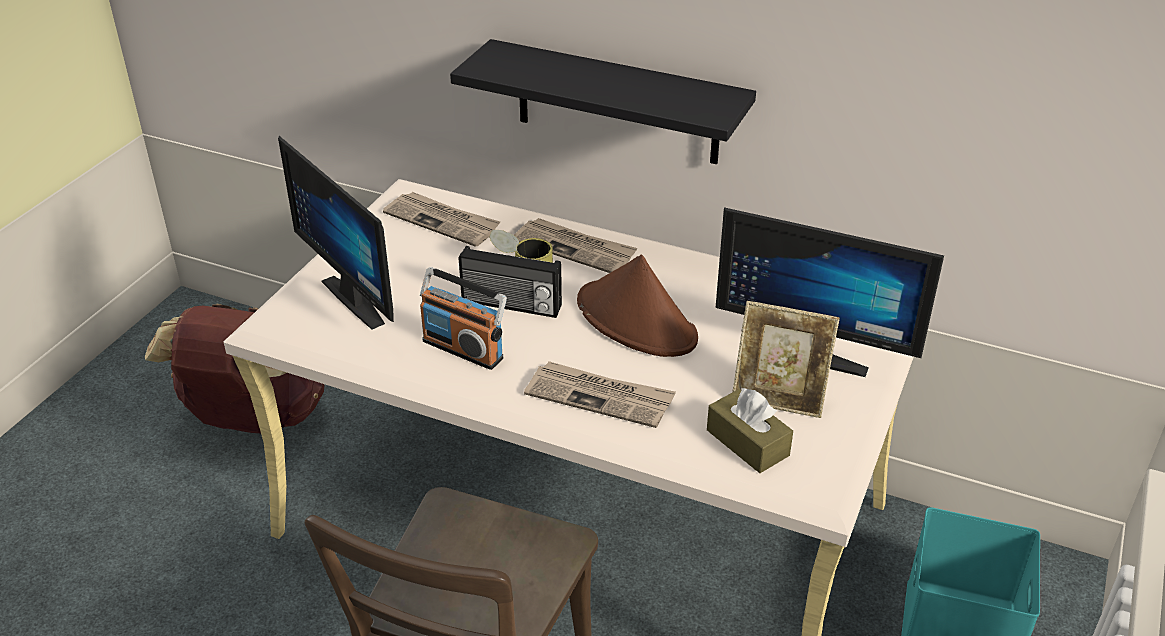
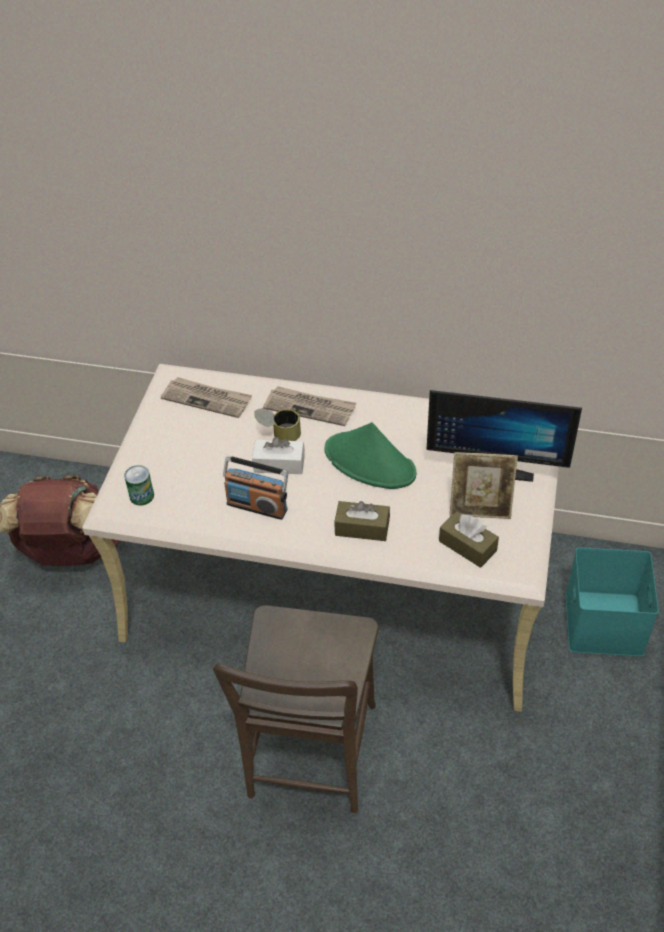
camera: 10 degrees left, 10 degrees up
(314, 315) = (141, 496): none -> can
(363, 297) = (171, 475): monitor -> none
(511, 305) = (279, 464): radio -> white tissue box
(600, 397) = (362, 528): newspaper -> brown tissue box
(617, 103) = (328, 302): black shelf -> none
(637, 321) = (370, 462): brown hat -> green hat

